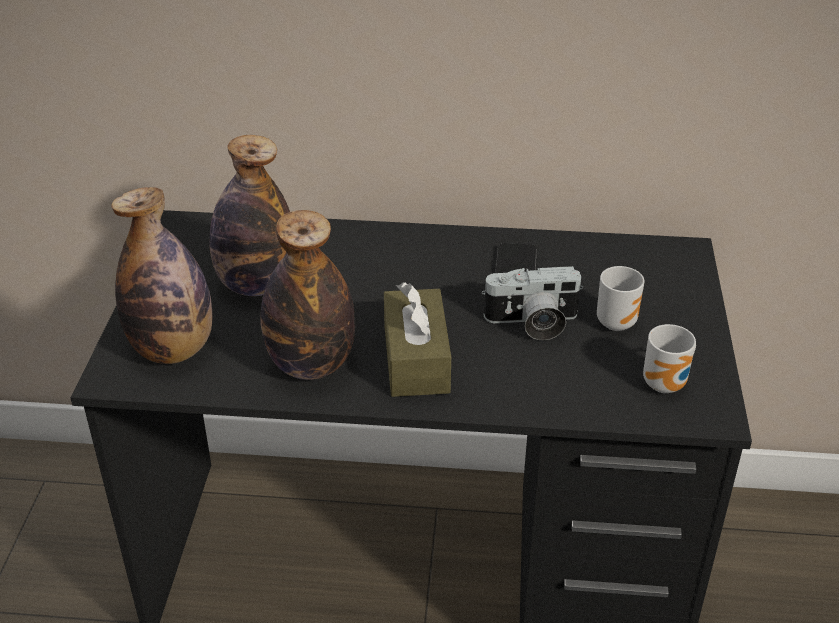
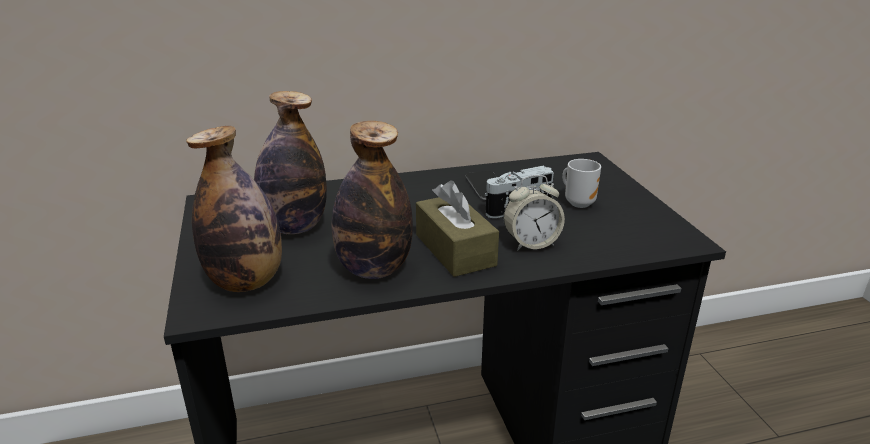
camera: 20 degrees left, 10 degrees down
(511, 371) = (531, 243): none -> alarm clock
(667, 385) = (644, 231): mug -> none

